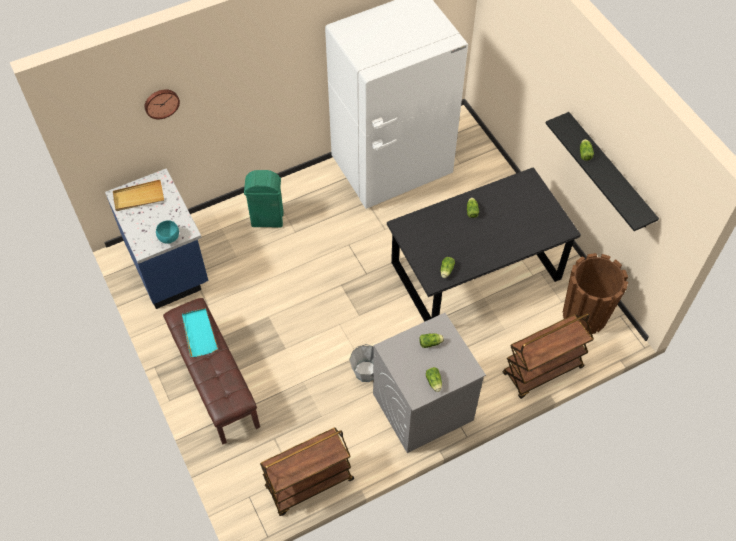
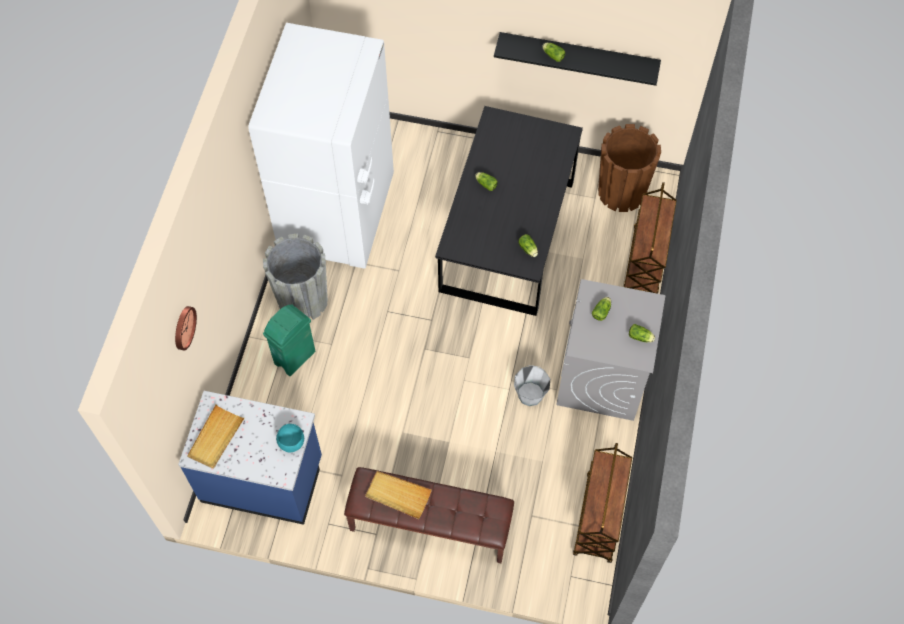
camera: 50 degrees left, 5 degrees up
(199, 333) = (398, 495): turquoise tray -> beige tray
(312, 194) = (303, 300): none -> grey planter

